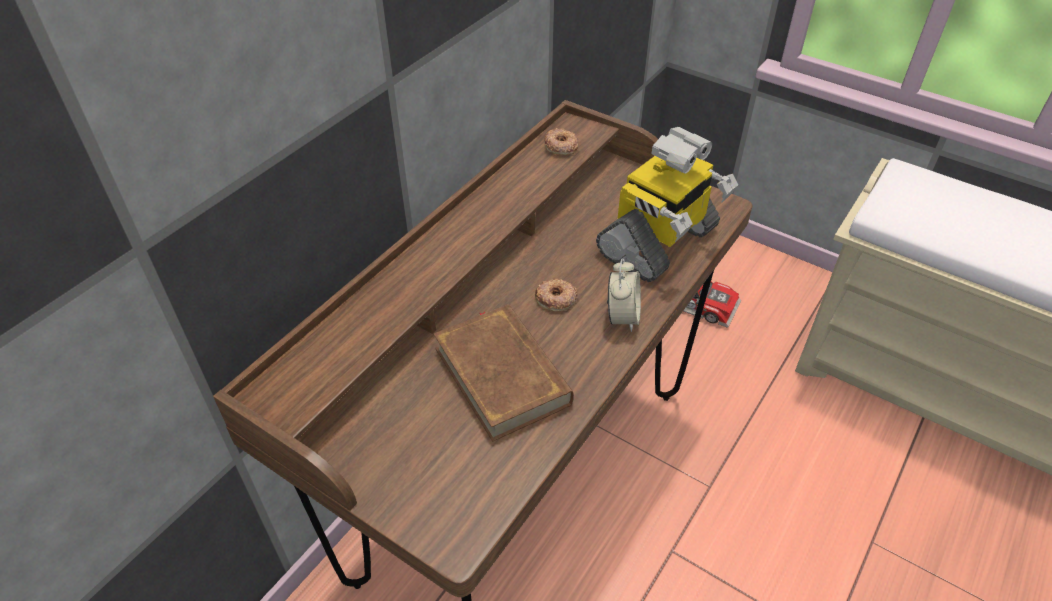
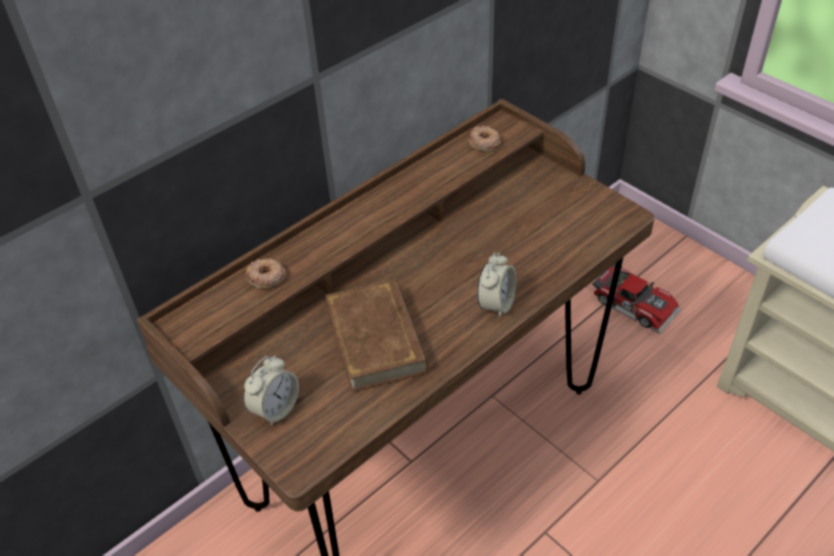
camera: 15 degrees right, 0 degrees up
(407, 476) = (275, 408): none -> alarm clock
(556, 298) = (443, 280): donut -> donut (266, 276)
(659, 243) = (552, 242): toy robot -> none

